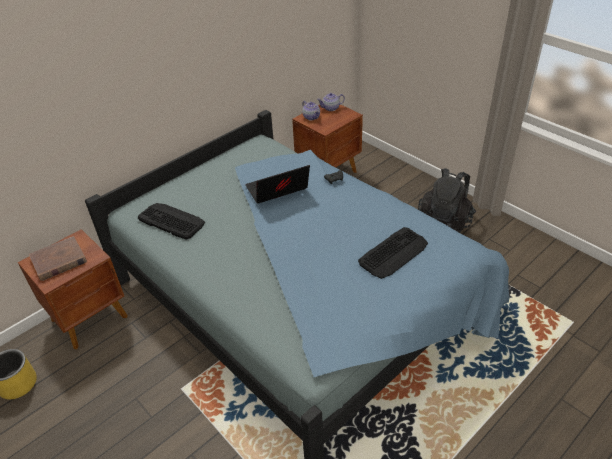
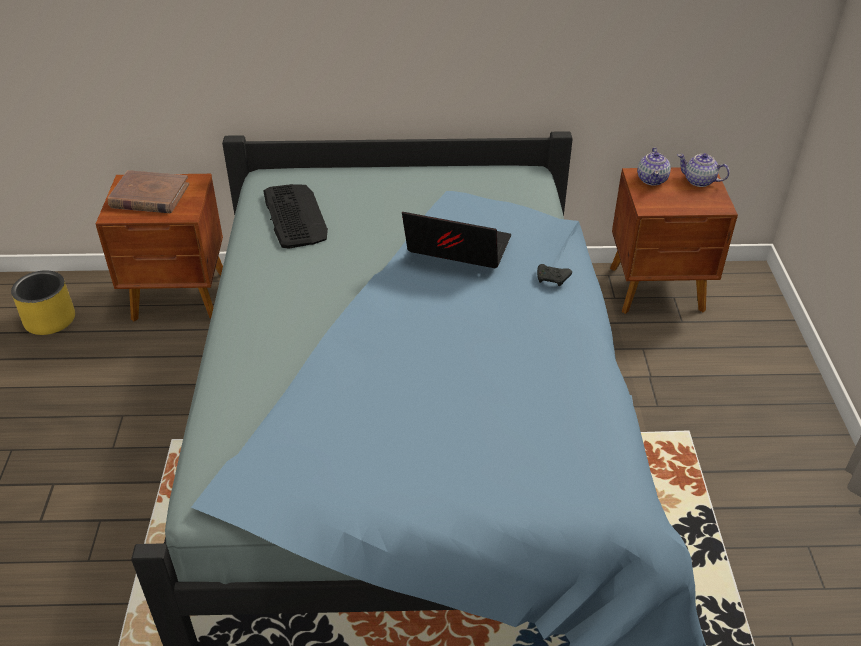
camera: 40 degrees right, 0 degrees up
(393, 253) = (495, 429): keyboard -> none
(445, 222) = (760, 471): black backpack -> none

